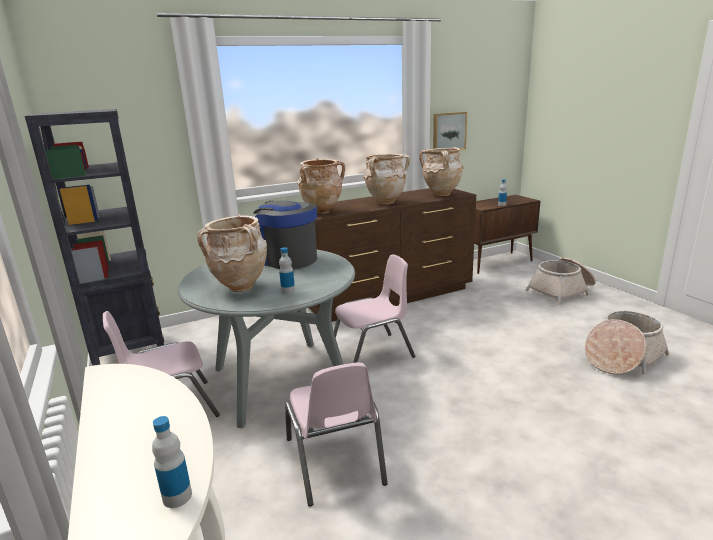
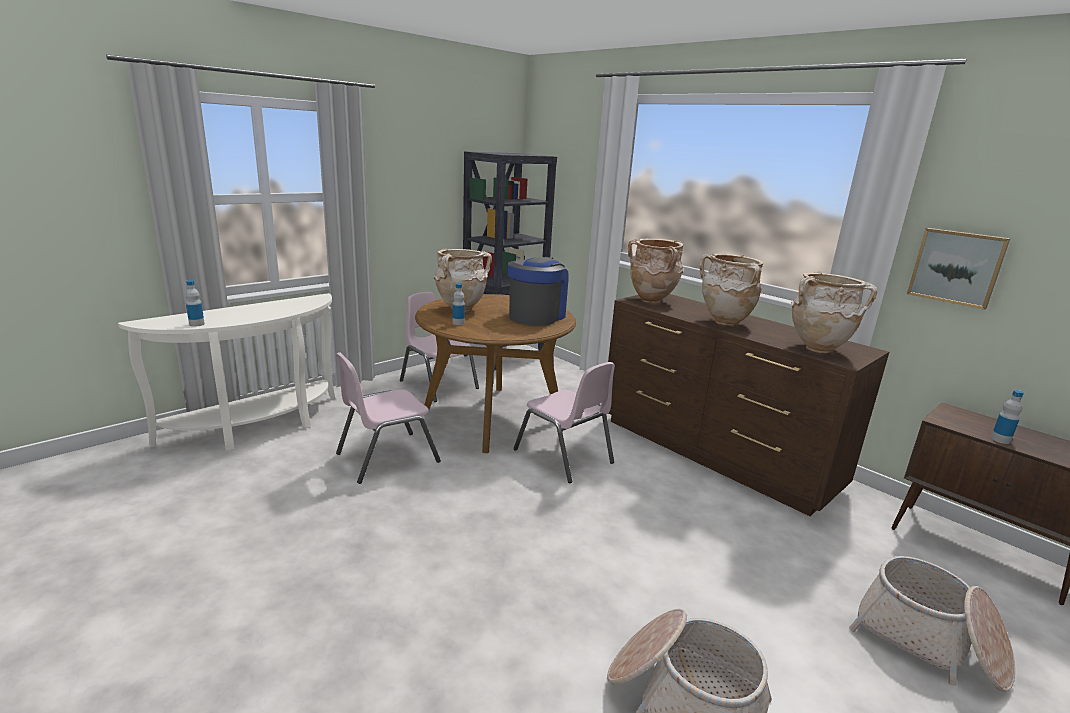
camera: 70 degrees right, 0 degrees up
(280, 380) = (493, 417): grey dining table -> brown dining table

